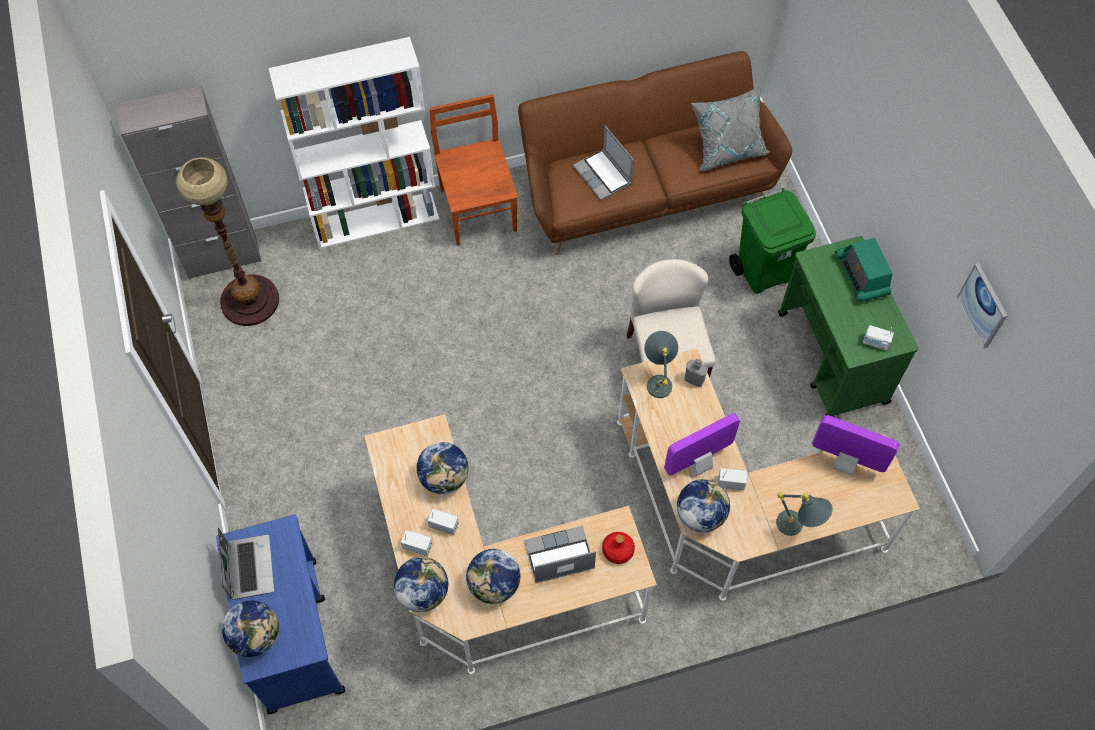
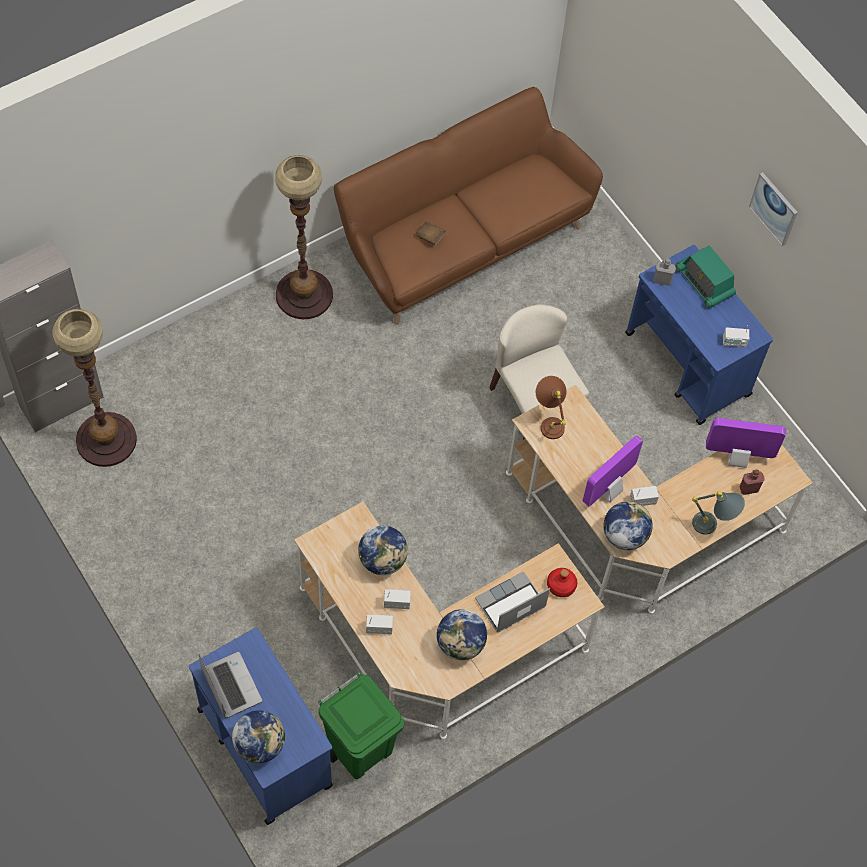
camera: 20 degrees left, 0 degrees up
(376, 219) = (206, 329): white bookcase -> none
(423, 592) = (398, 667): globe -> none
(477, 208) = (304, 294): brown chair -> floor lamp
(603, 175) = (430, 237): laptop -> brown book
(658, 378) = (549, 421): grey table lamp -> brown table lamp
(694, 379) = (582, 414): grey bottle -> grey bottle (662, 280)
(727, 148) = (539, 184): grey pillow -> none
(764, 272) = (600, 296): green trash can -> green trash can (360, 748)
(832, 358) = (688, 365): green cart -> blue cart
(848, 498) = (749, 489): none -> red bottle
(983, 305) = (829, 290): picture -> picture (774, 208)

